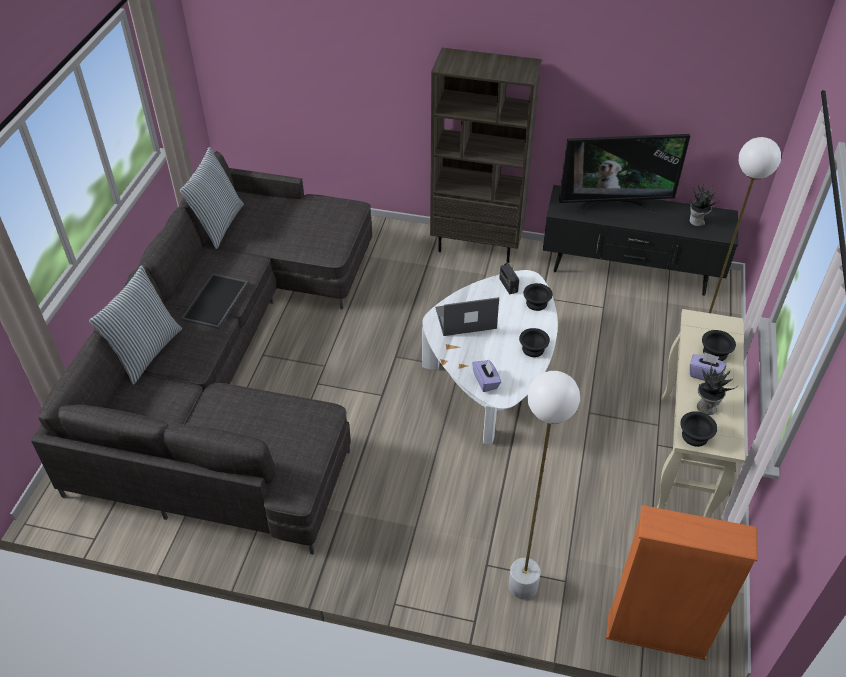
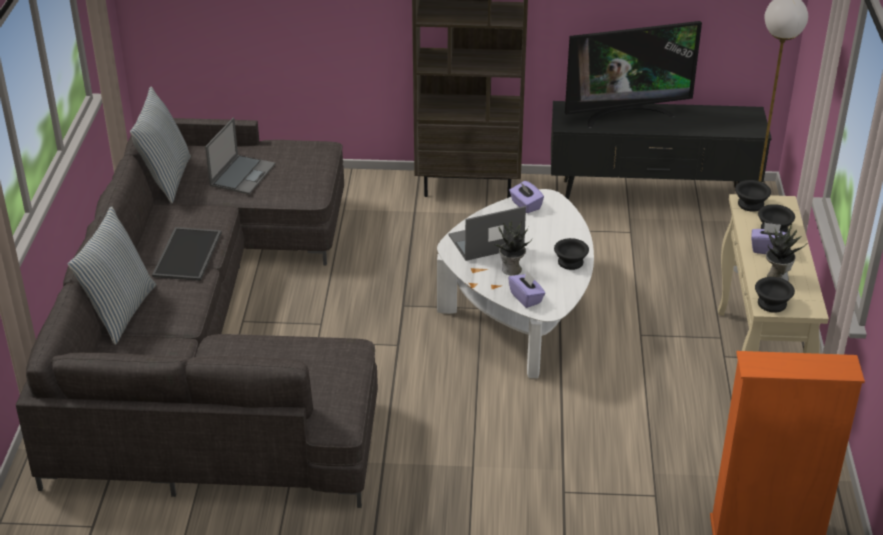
camera: 10 degrees left, 10 degrees down
(280, 227) = (242, 174): none -> laptop
(508, 285) = (525, 205): radio -> purple tissue box
(523, 586) = (609, 506): white floor lamp -> none
(537, 304) = (563, 220): black bowl -> black bowl (751, 205)
(696, 222) = (721, 121): potted plant -> potted plant (511, 270)

